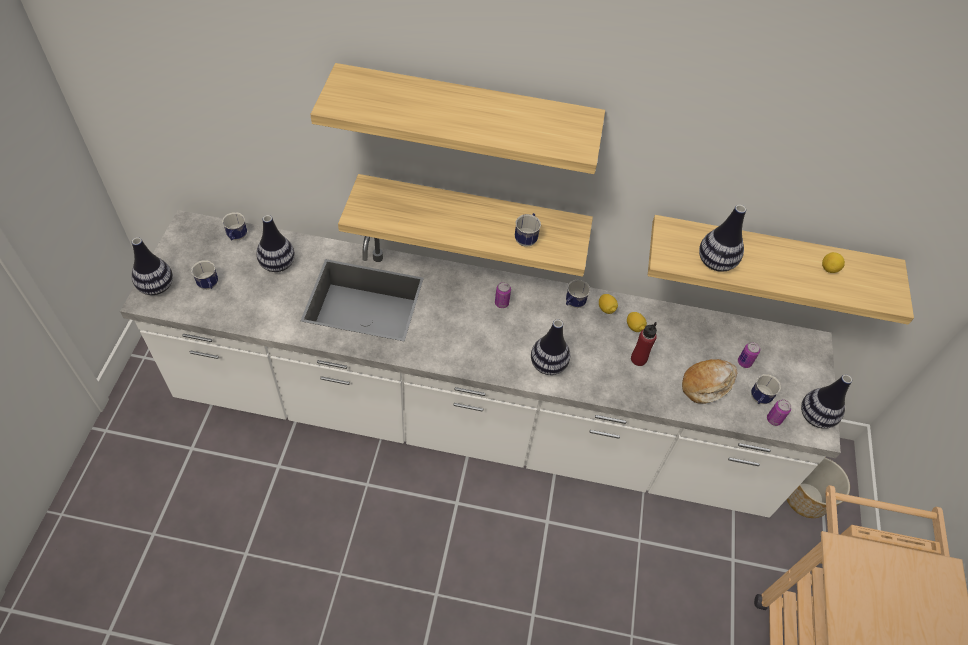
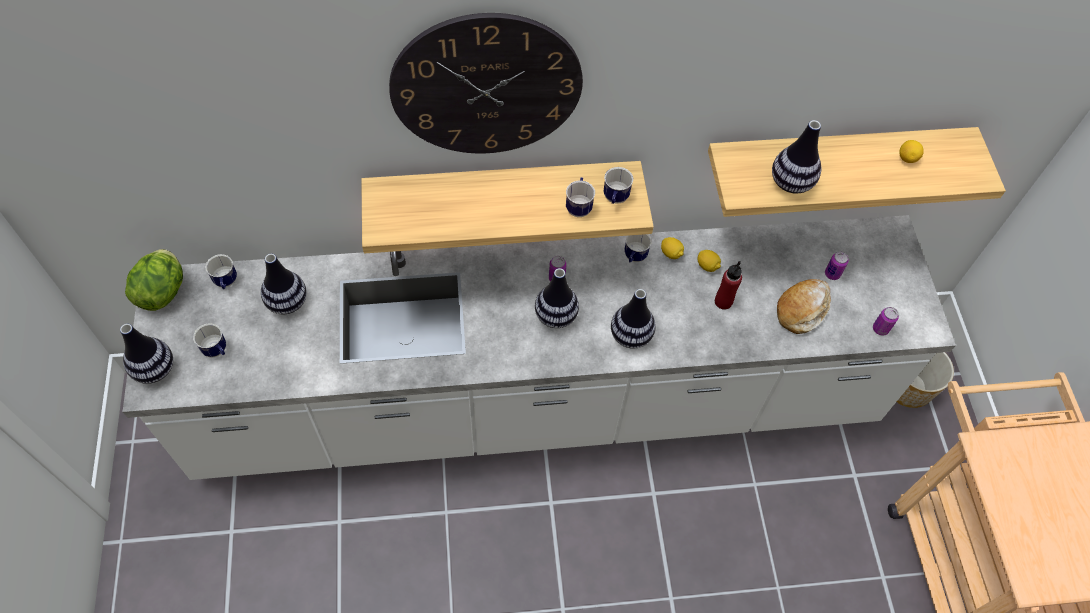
camera: 15 degrees left, 5 degrees up
(187, 231) = (163, 291): none -> lettuce
(467, 112) = (486, 86): shelf -> wall clock
(758, 399) = (859, 311): mug -> mug (615, 199)
(815, 416) = (920, 313): vase -> vase (556, 316)

